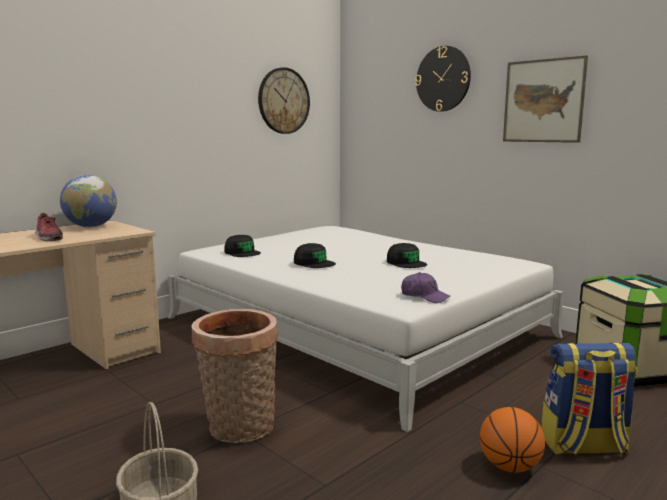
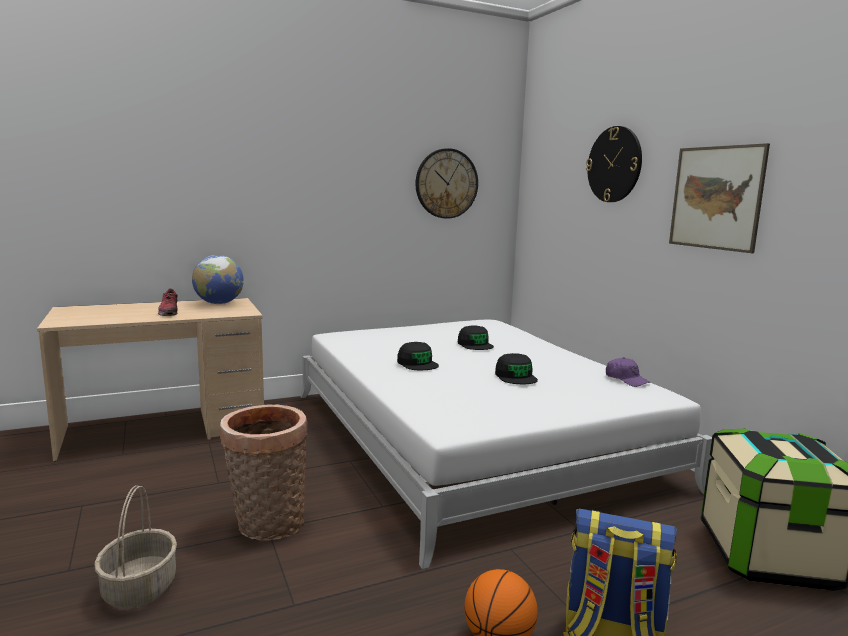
camera: 20 degrees right, 0 degrees up
(242, 252) = (366, 342): black cap -> black cap (475, 344)
(424, 296) = (485, 421): purple cap -> purple cap (626, 379)

